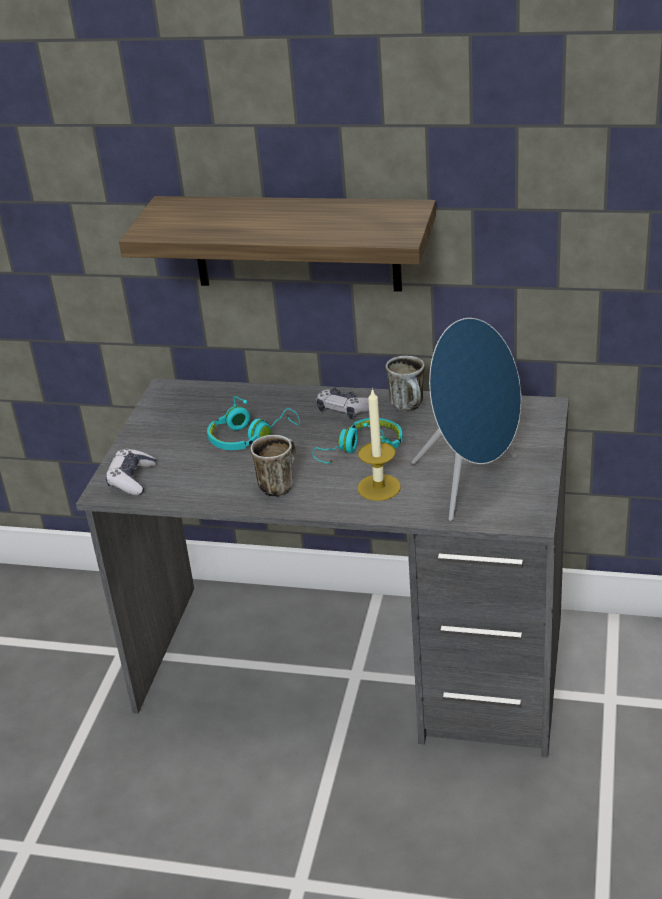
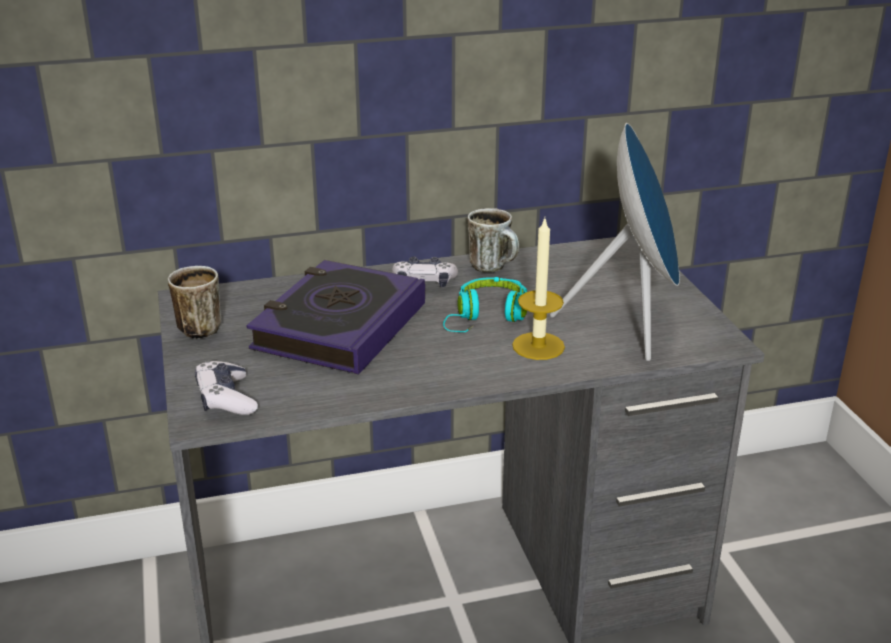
camera: 30 degrees left, 5 degrees down
(250, 437) = (339, 326): turquoise headphones -> book
(278, 484) = (420, 366): mug -> mug (200, 326)
(296, 243) = (346, 88): shelf -> none

